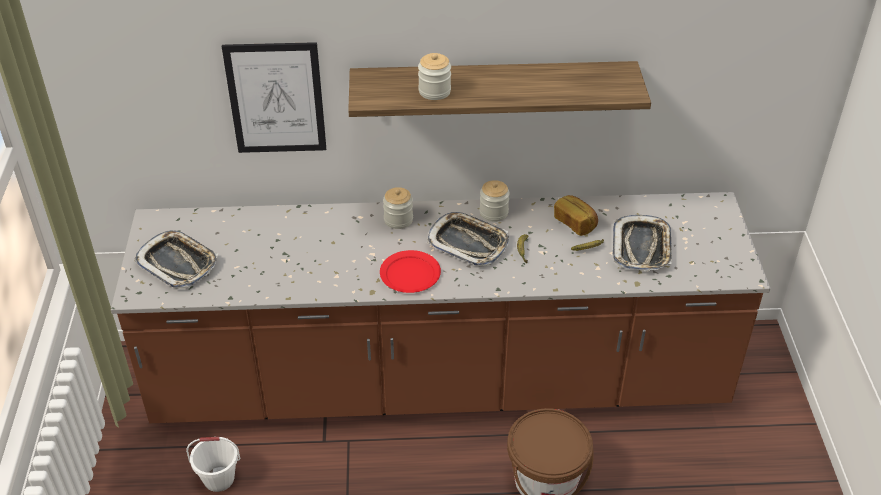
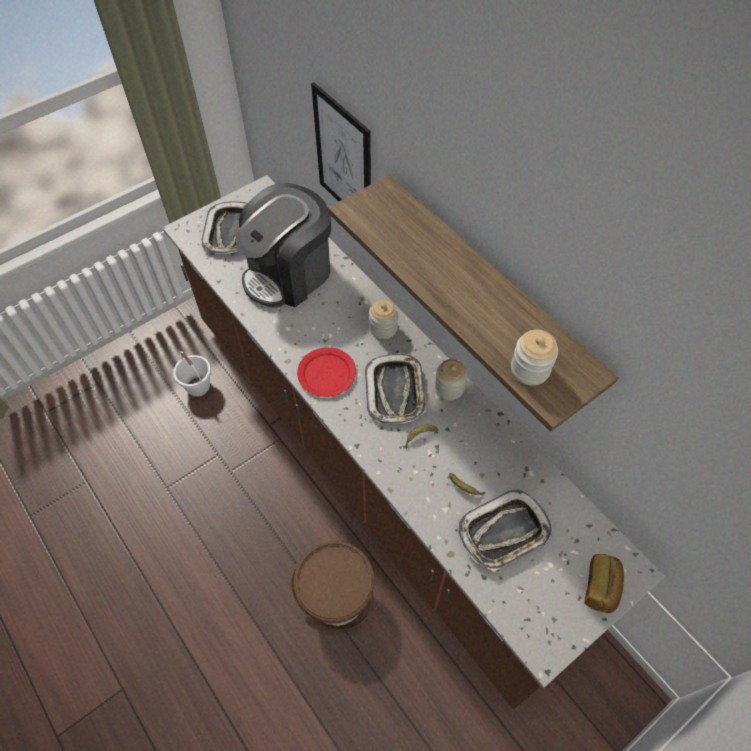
camera: 55 degrees right, 15 degrees up
(276, 248) = (289, 274): none -> coffee machine
(434, 91) = (407, 246): jar -> jar (530, 369)
(575, 223) = (490, 458): bread -> bread (601, 587)

